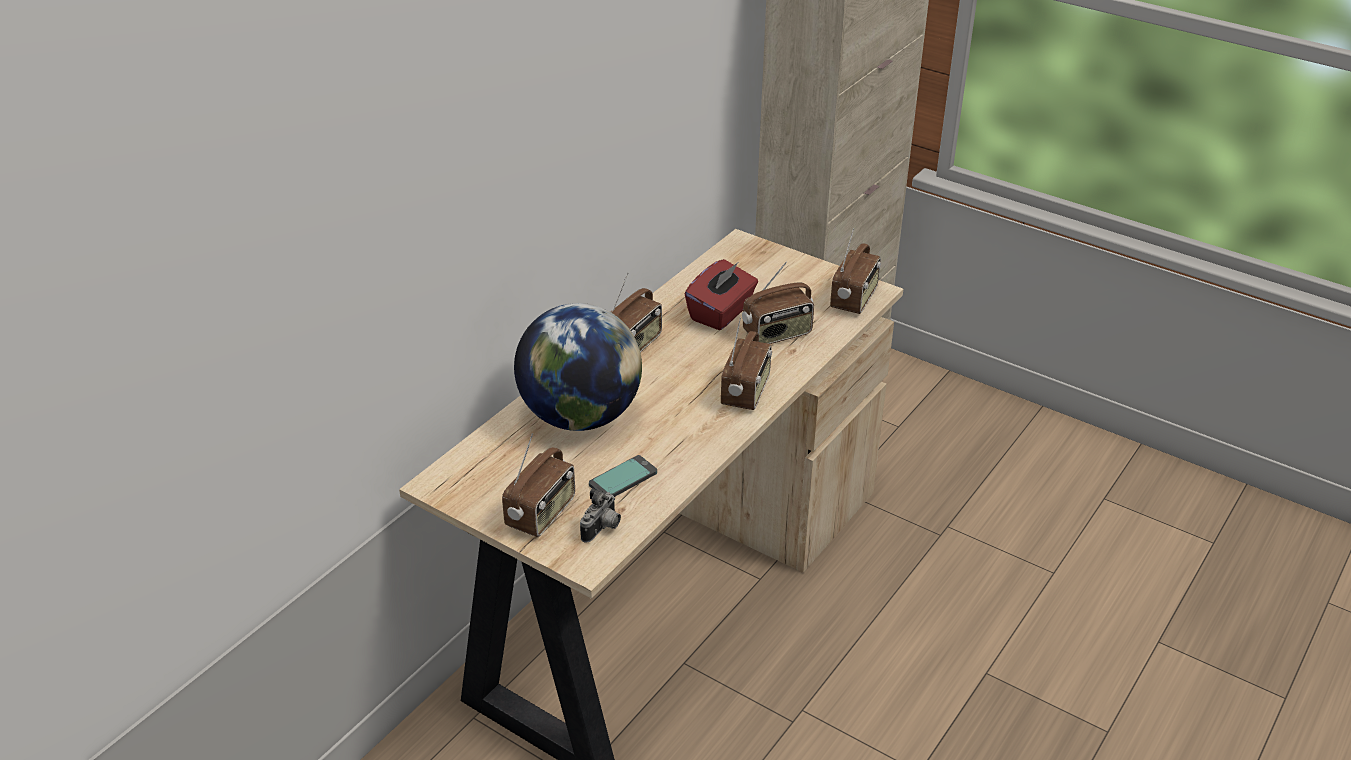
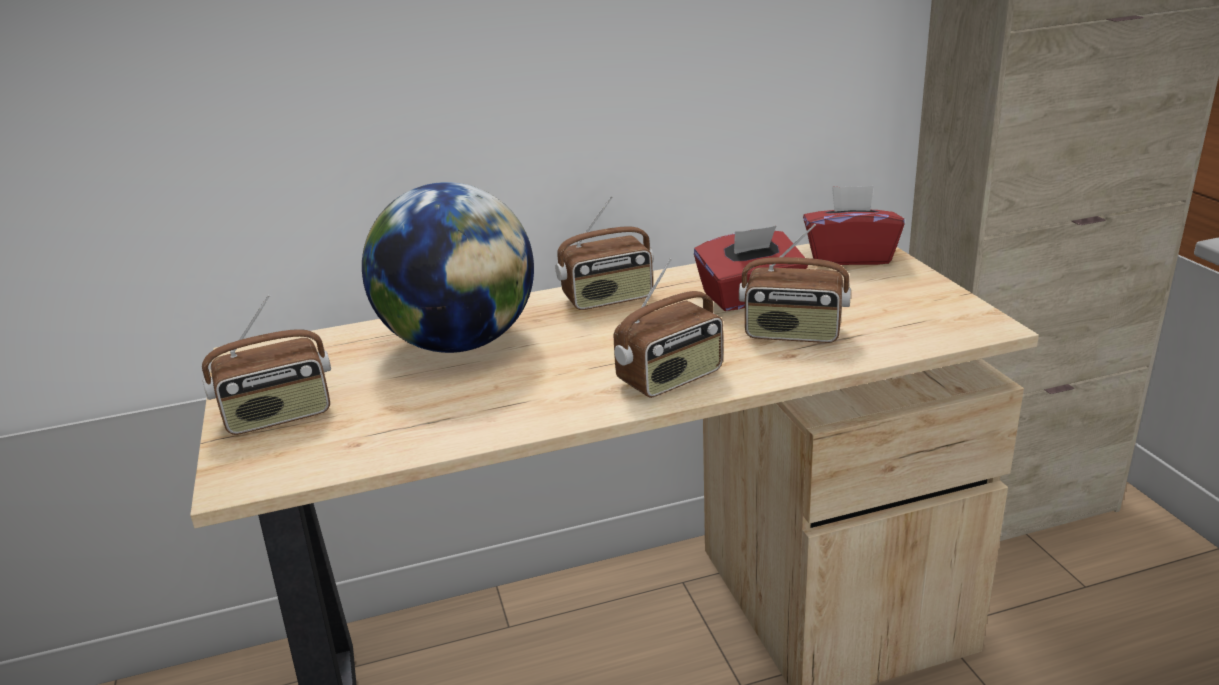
camera: 40 degrees right, 10 degrees down
(602, 529) = (305, 455): camera -> none
(623, 478) = (406, 414): phone -> none
(744, 257) = (849, 257): none -> red tissue box
(854, 299) = (947, 327): radio -> none

